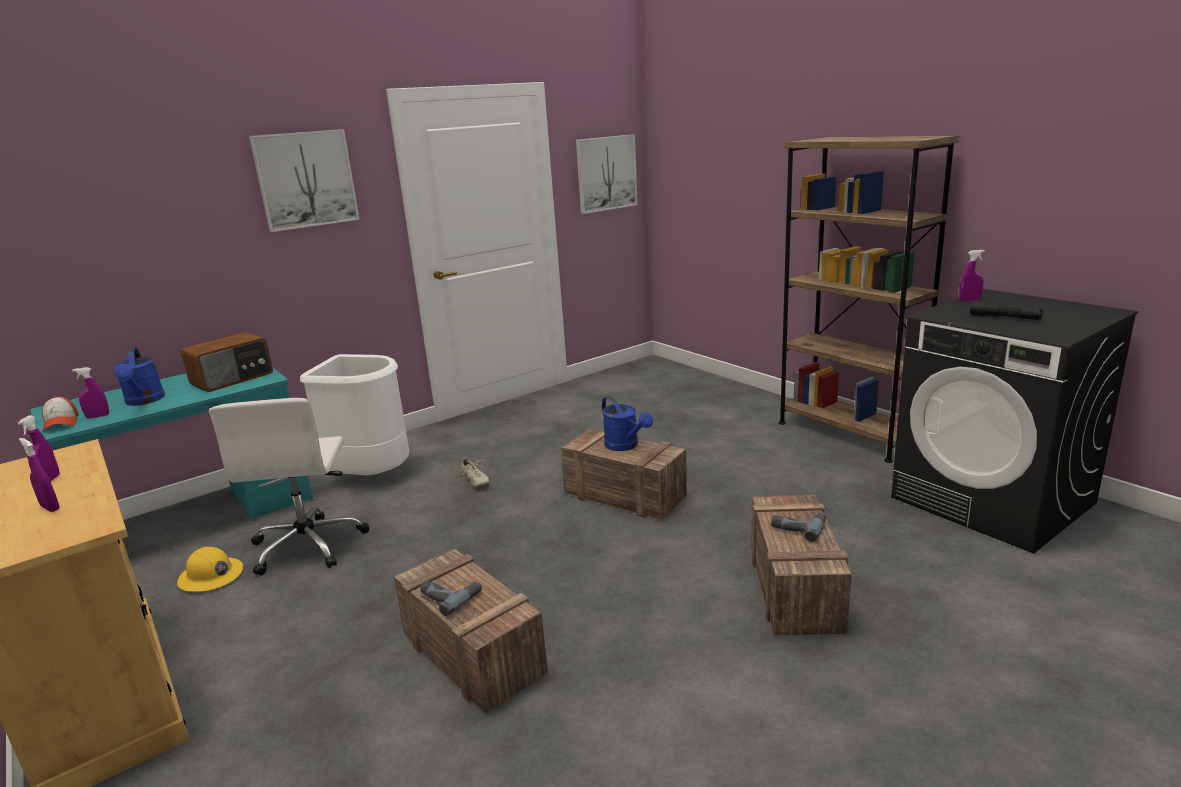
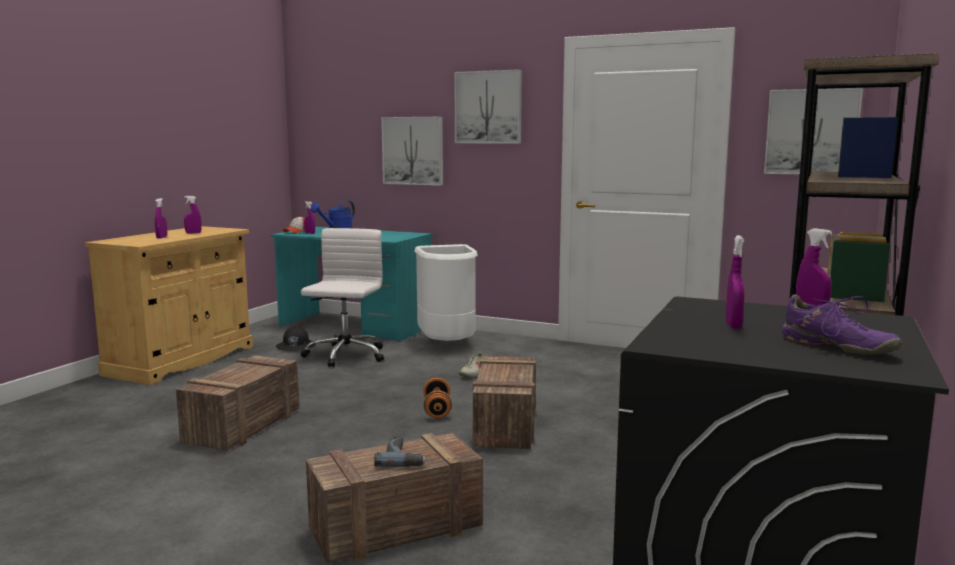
camera: 60 degrees right, 10 degrees down
(200, 252) = (413, 151): none -> picture
(211, 576) = (295, 346): yellow hard hat -> black hard hat
(233, 379) = (385, 236): radio -> none
(309, 545) = (345, 356): white office chair -> white office chair turned 135 degrees clockwise
(450, 596) = (235, 371): power drill -> none
(554, 520) = (437, 410): none -> orange dumbbell
(625, 446) = (510, 373): blue watering can -> none
(1005, 318) = (733, 325): black flashlight -> purple spray bottle
(1058, 311) = (836, 347): none -> purple shoe

